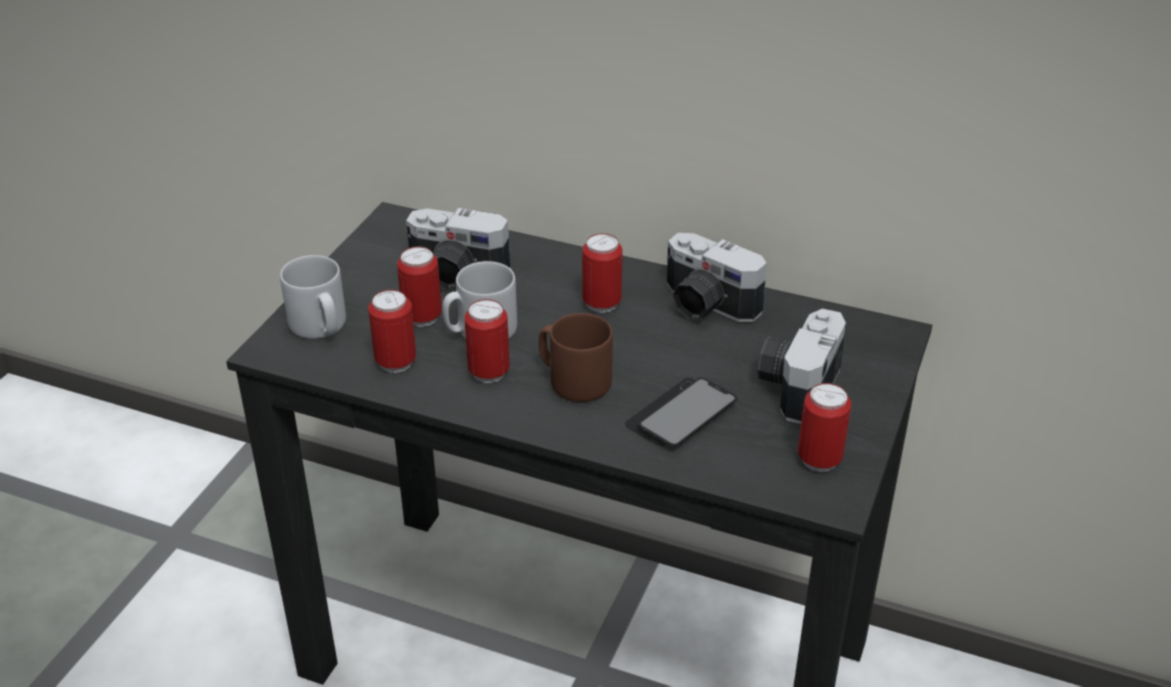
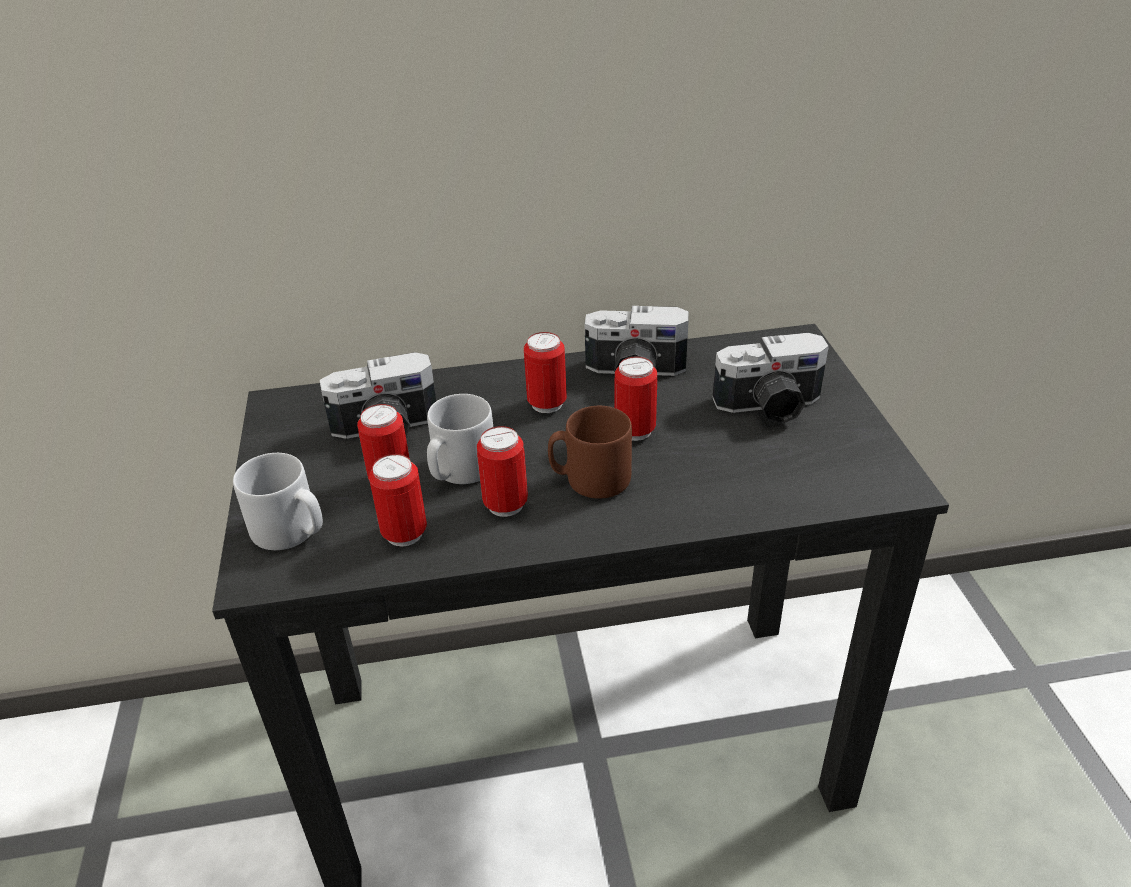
camera: 30 degrees left, 0 degrees up
(681, 414) = (710, 469): phone -> none
(795, 384) = (770, 407): camera -> camera turned 90 degrees counterclockwise
(819, 460) = (853, 459): can -> can (635, 431)

